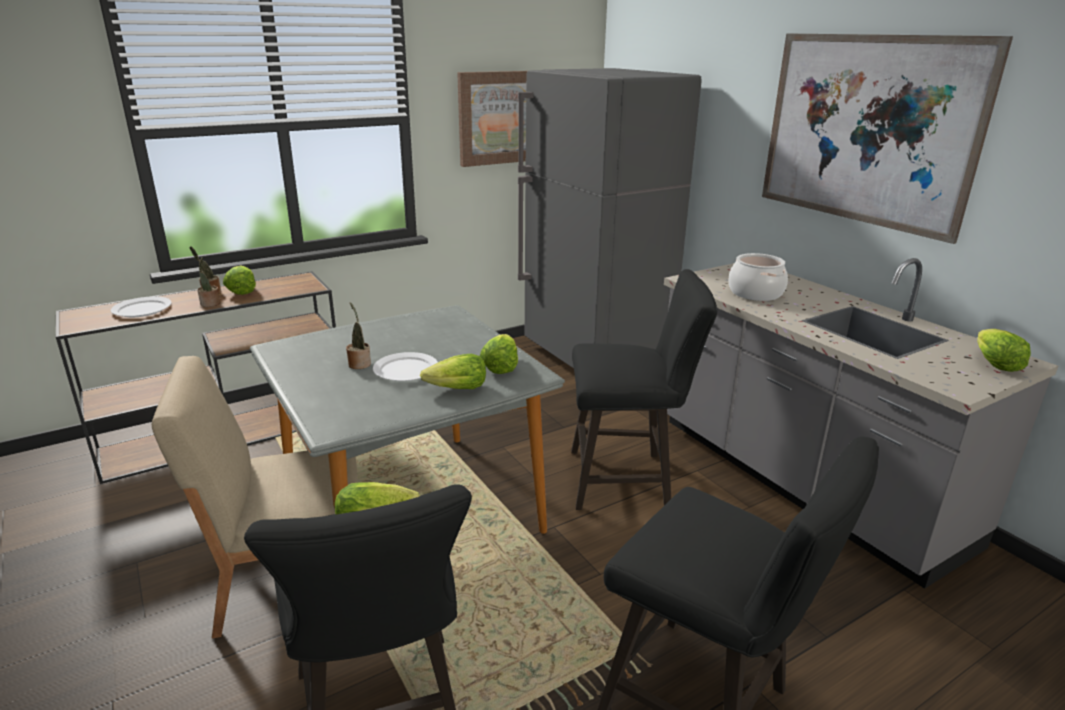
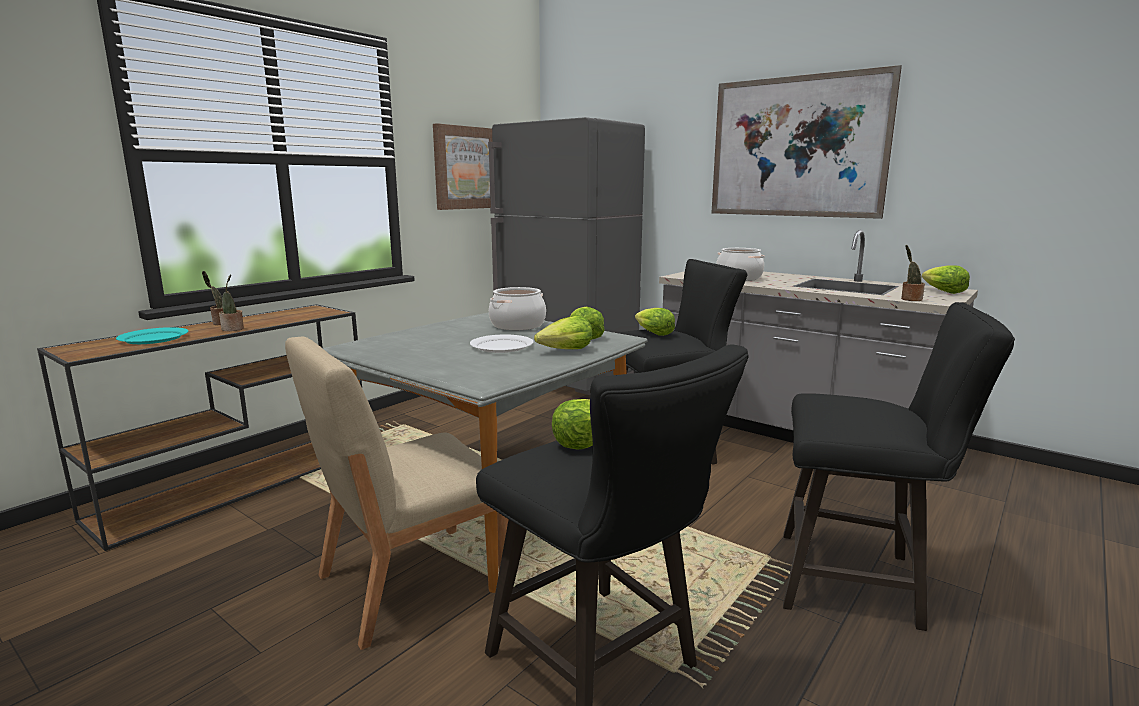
camera: 20 degrees left, 10 degrees down
(141, 309) = (153, 338): white plate -> turquoise plate
(242, 291) = (257, 319): lettuce -> lettuce (653, 333)
(359, 363) = (451, 347): potted plant -> potted plant (910, 299)
(456, 335) = (517, 325): none -> cooking pot

